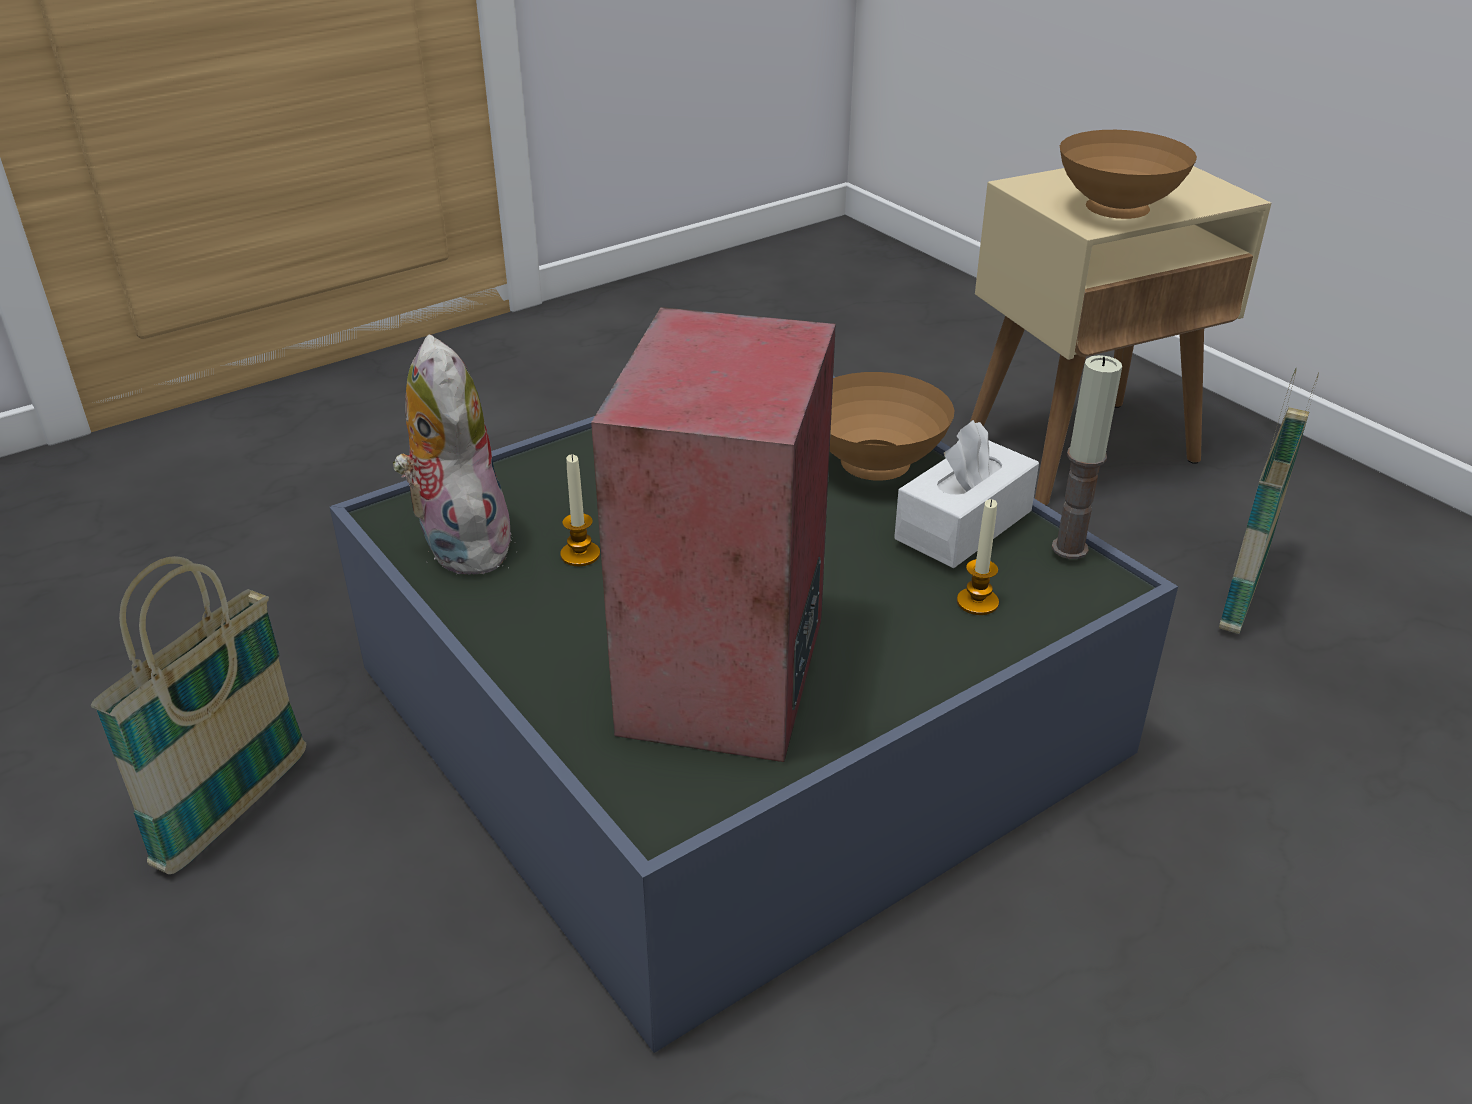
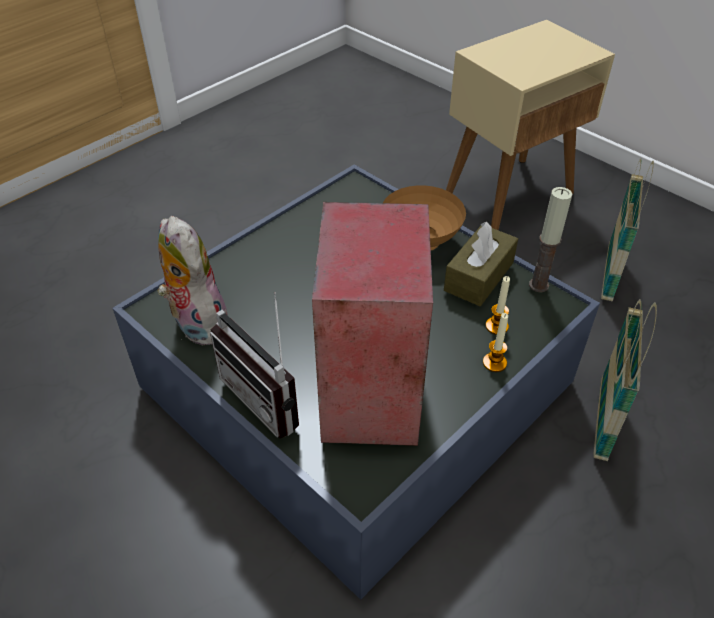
camera: 10 degrees left, 10 degrees up
(234, 809) = (87, 488): basket -> basket (603, 420)
(546, 658) = (270, 397): none -> radio
(580, 555) = (269, 322): candle -> candle (494, 363)
(963, 525) = (479, 276): white tissue box -> brown tissue box
(1116, 211) = (533, 68): brown bowl -> none

